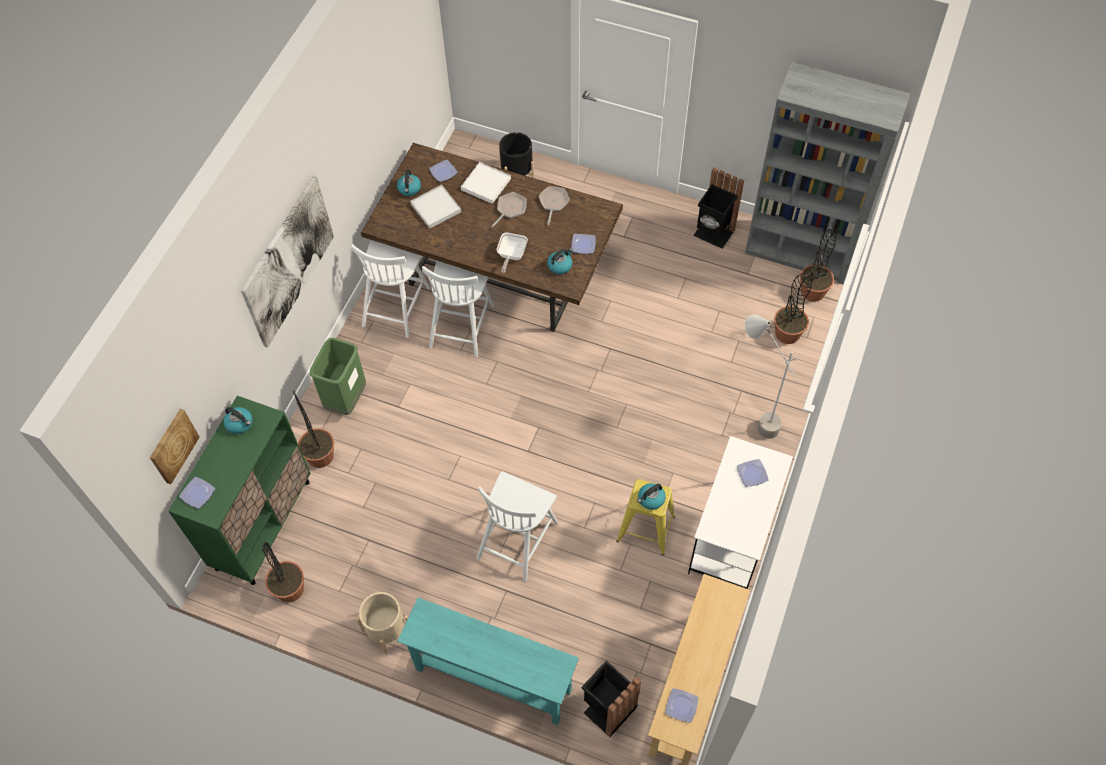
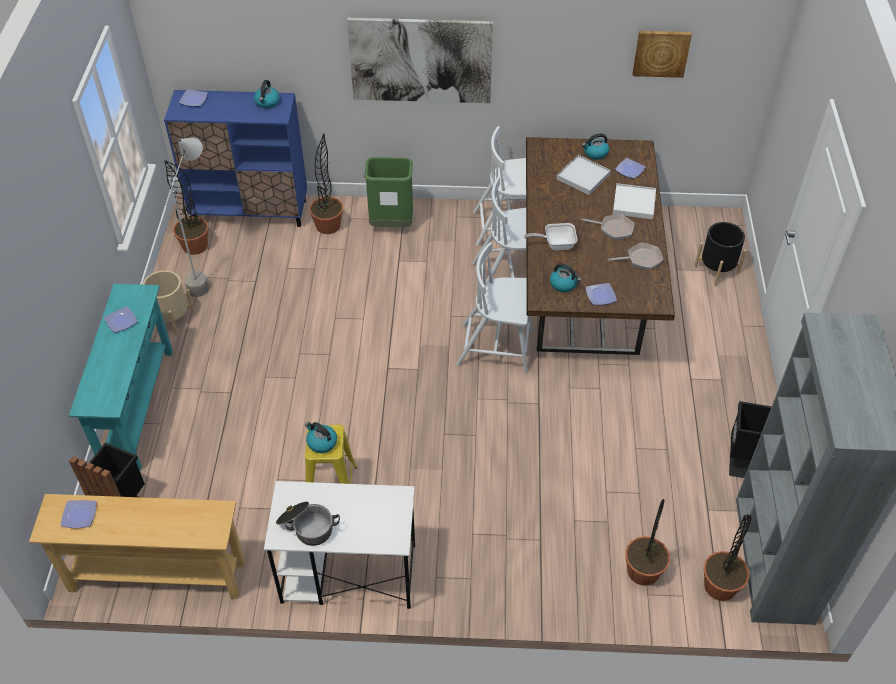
camera: 70 degrees right, 10 degrees down
(173, 446) = (209, 52): picture -> picture (661, 53)
(263, 524) = (250, 211): green cabinet -> blue cabinet
(518, 538) = (288, 386): white chair -> white chair (496, 348)
(747, 523) = (307, 527): none -> cooking pot
(752, 473) = (372, 518): plate -> plate (122, 321)
(753, 418) = (508, 560): grey floor lamp -> grey floor lamp (207, 276)

